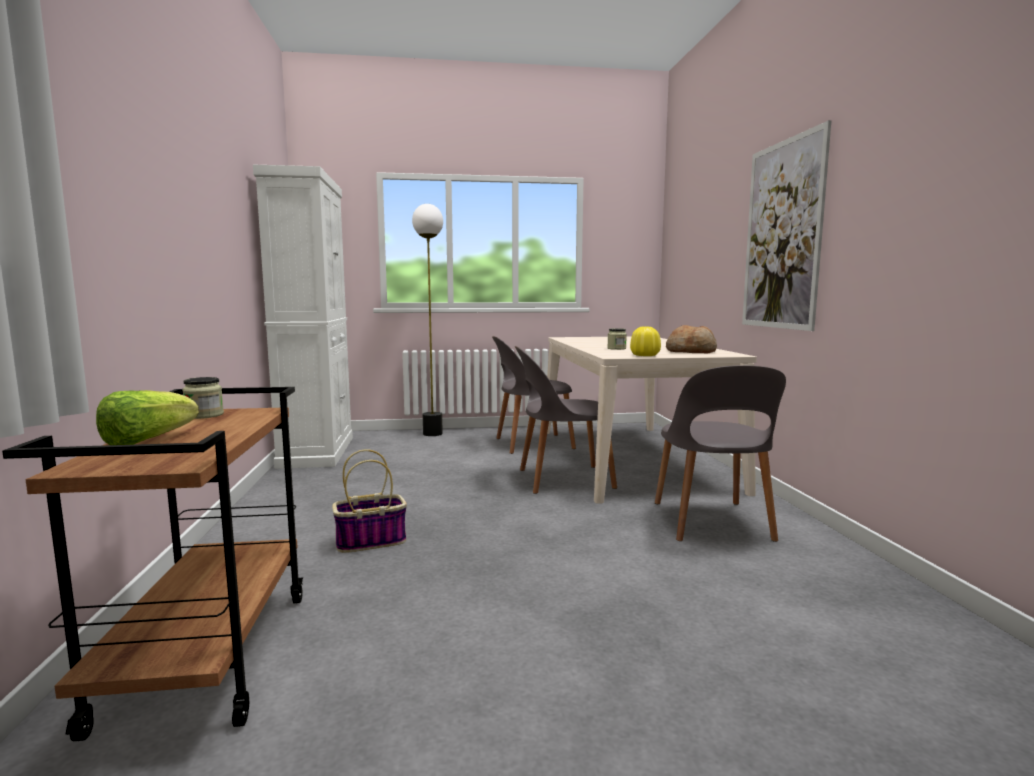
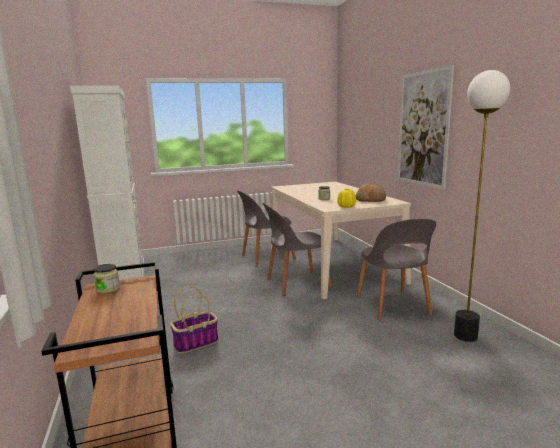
camera: 10 degrees left, 5 degrees up
(147, 441) = (95, 319): lettuce -> none
(432, 434) = (198, 255): floor lamp -> floor lamp (466, 336)

